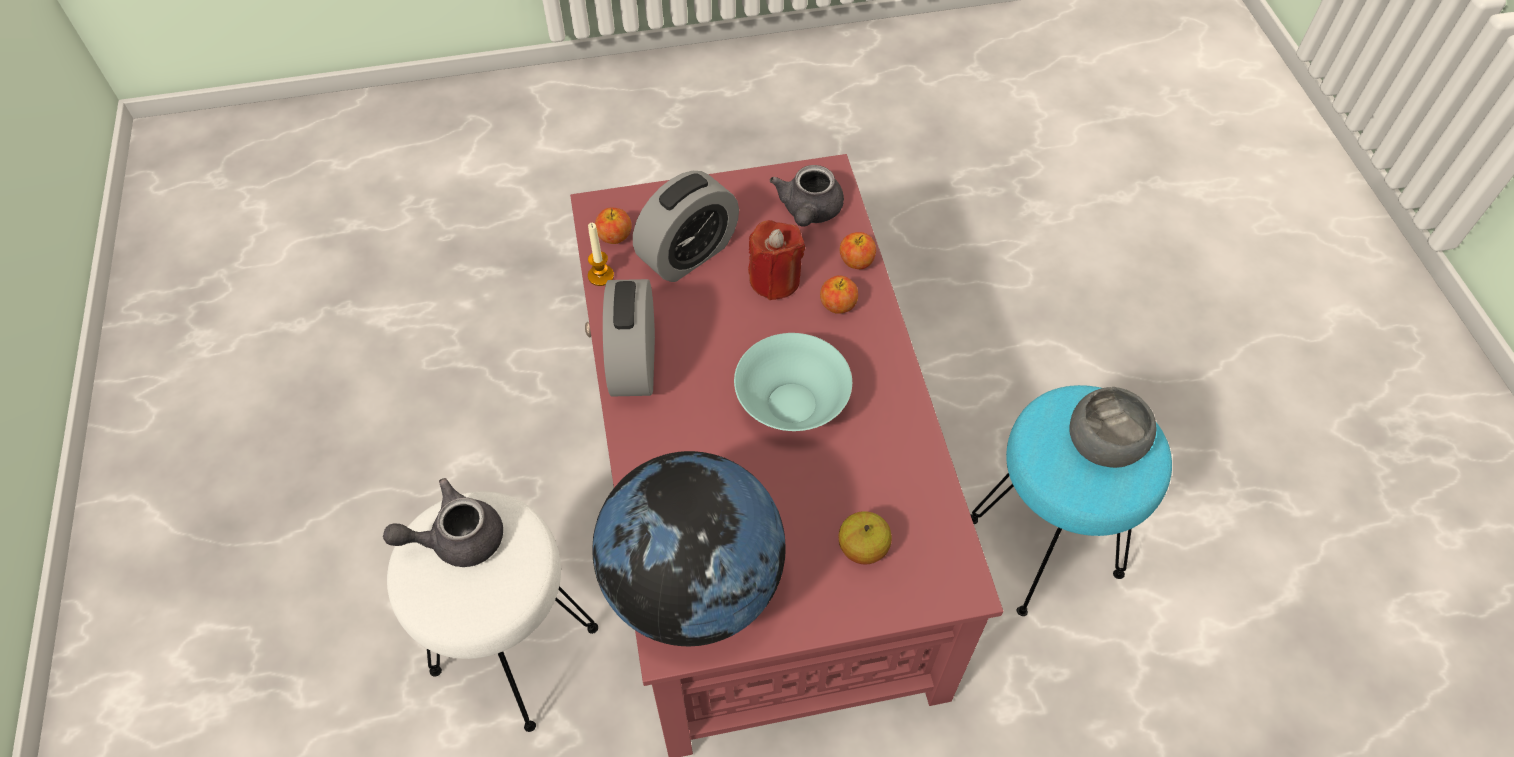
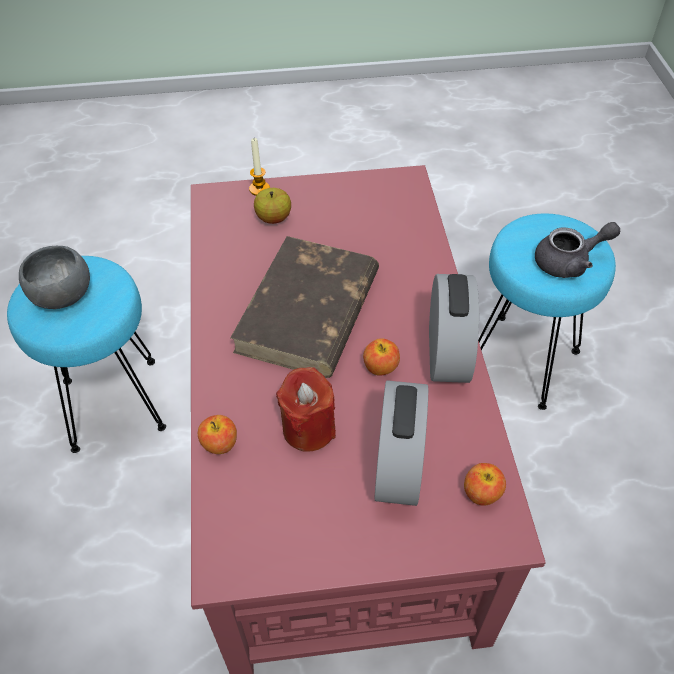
camera: 175 degrees left, 5 degrees down
(513, 652) = (522, 359): white stool -> turquoise stool
(601, 276) = (491, 445): candle -> candle (259, 189)
(688, 254) = (398, 465): alarm clock -> alarm clock turned 135 degrees clockwise
(693, 587) = (393, 204): globe -> none
(793, 403) = (308, 312): turquoise bowl -> brown book
(809, 212) = (257, 512): grey teapot -> none
(838, 305) = (250, 397): apple -> apple (380, 367)

